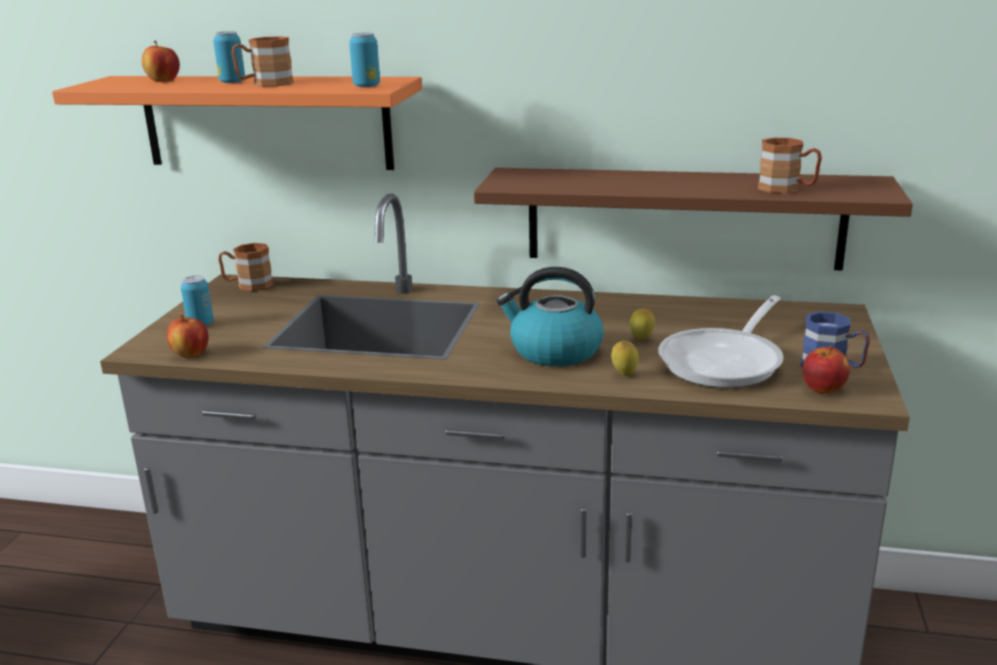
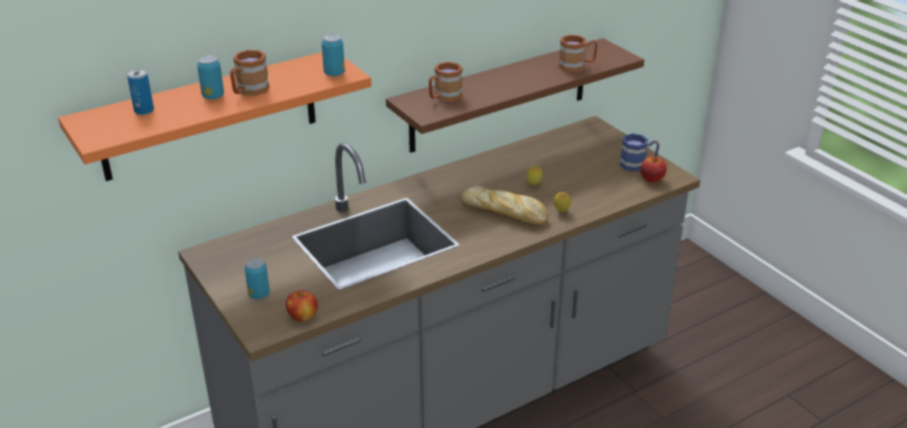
camera: 45 degrees left, 10 degrees up
(163, 81) = (144, 111): apple -> can
(248, 285) = (223, 250): brown mug -> brown mug (444, 97)
(554, 351) = (505, 213): kettle -> bread
(726, 361) = (591, 182): frying pan -> none

